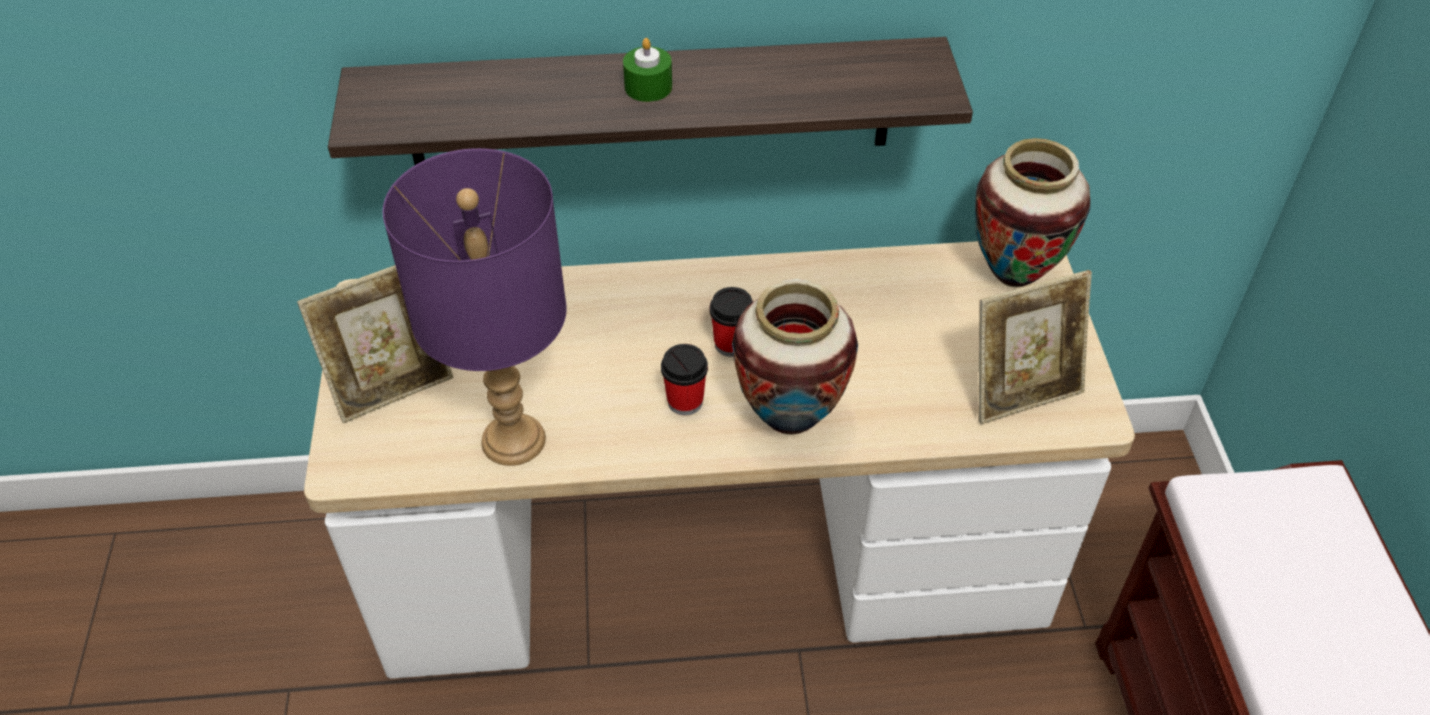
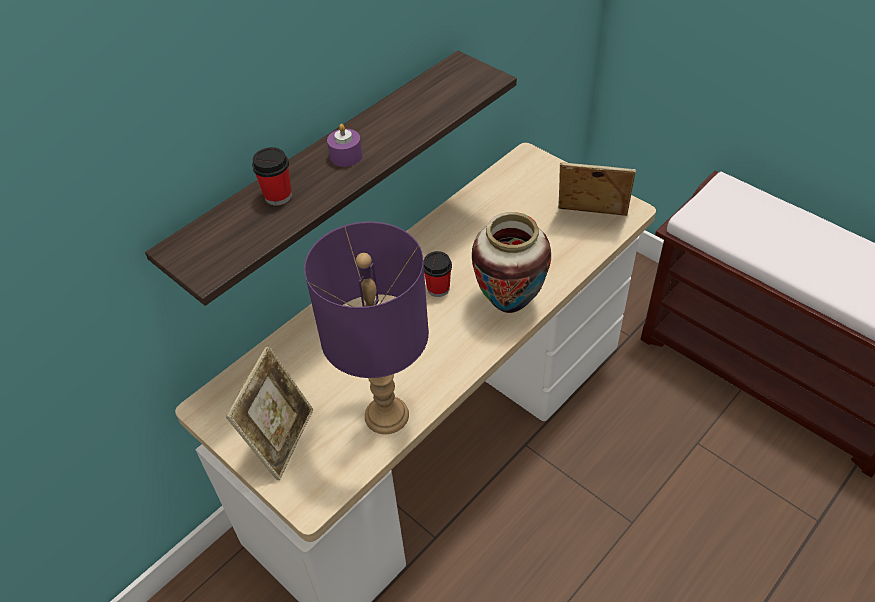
camera: 40 degrees left, 0 degrees up
(648, 87) = (346, 156): green candle -> purple candle
(685, 401) = (450, 331): cup -> cup (278, 196)
(1013, 275) = (526, 170): vase -> none
(1021, 392) = (590, 219): picture frame -> picture frame turned 105 degrees counterclockwise

